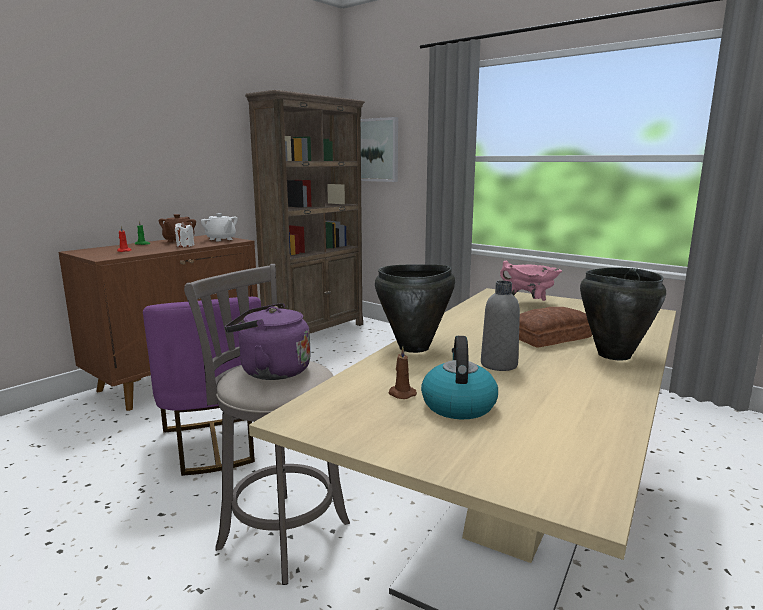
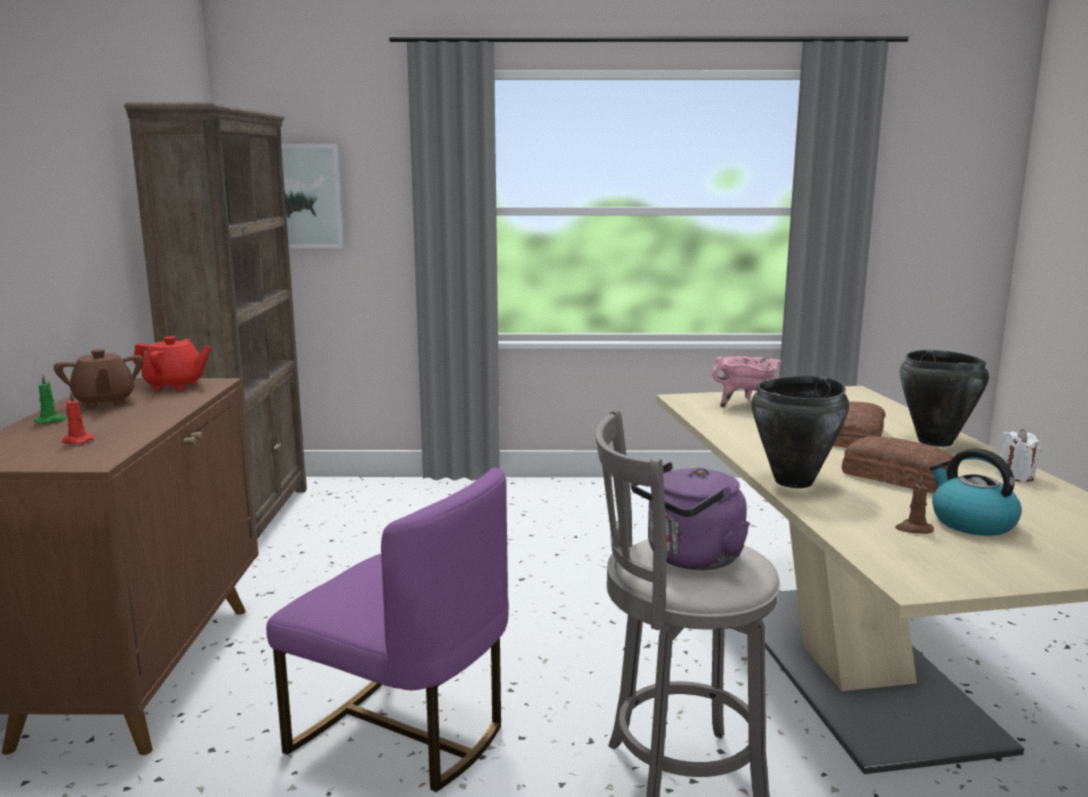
camera: 40 degrees left, 0 degrees up
(185, 246) = (158, 409): white candle -> white candle (1015, 476)
(221, 239) = (175, 386): white teapot -> red teapot
(499, 365) = (896, 476): grey bottle -> bread

